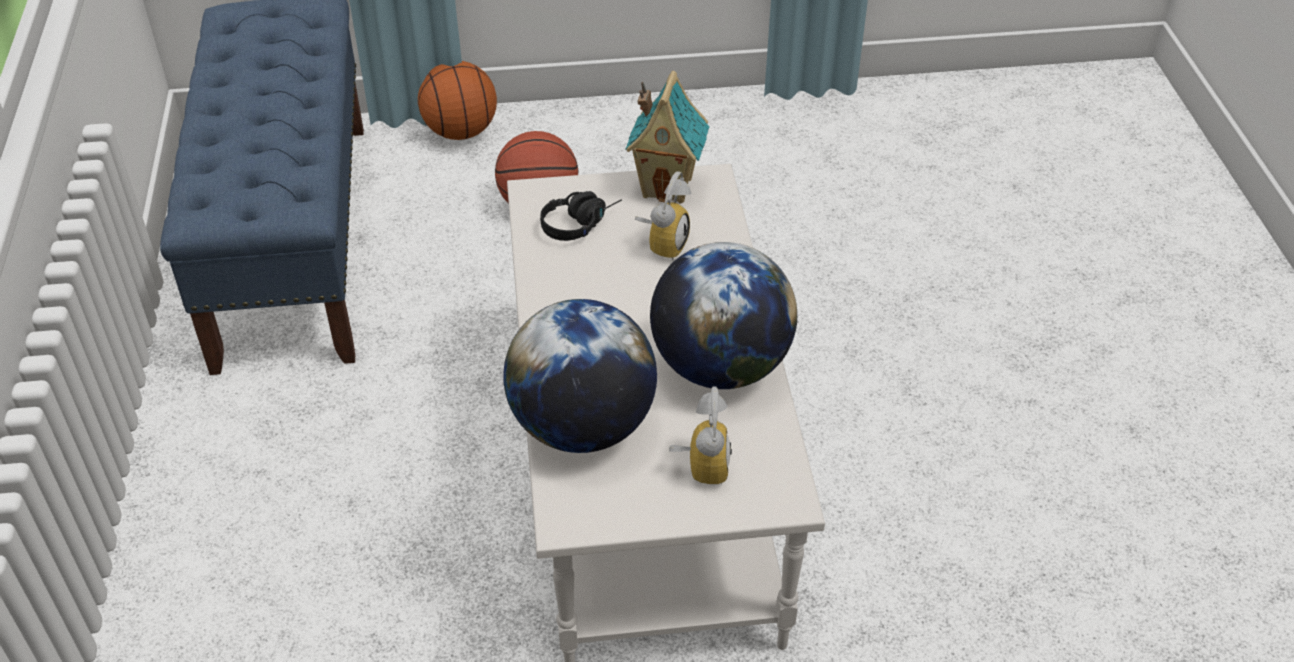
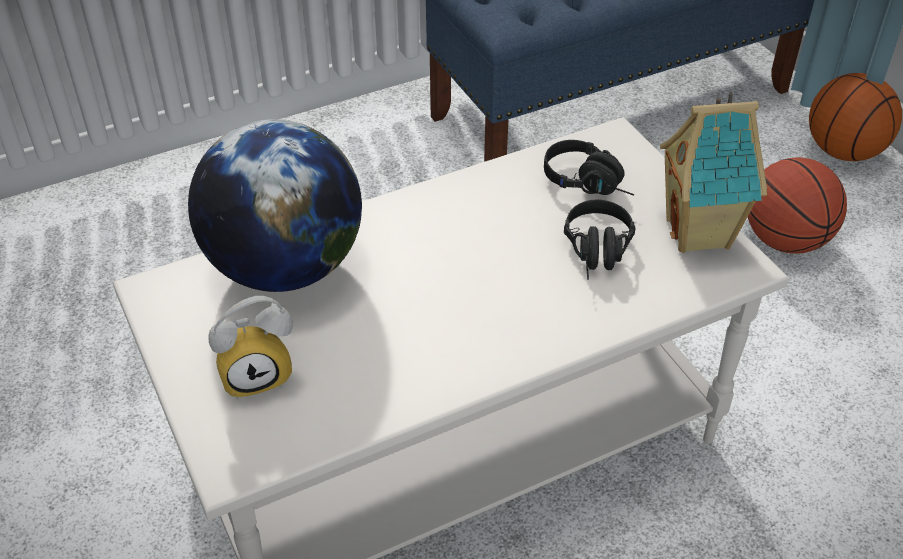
camera: 70 degrees right, 0 degrees up
(662, 244) = (598, 254): alarm clock -> black headphones
(720, 366) = (421, 353): globe -> none

